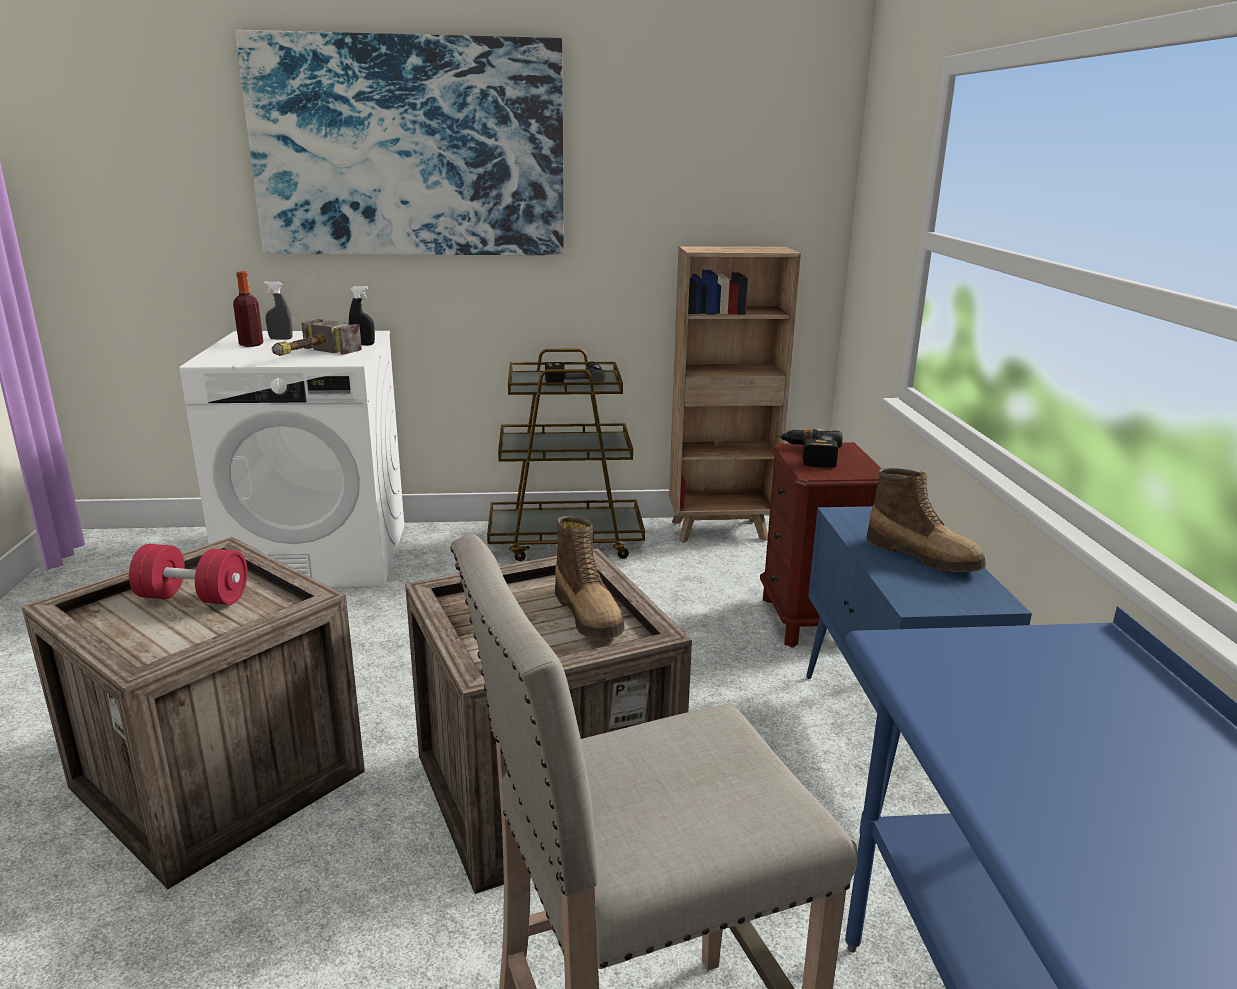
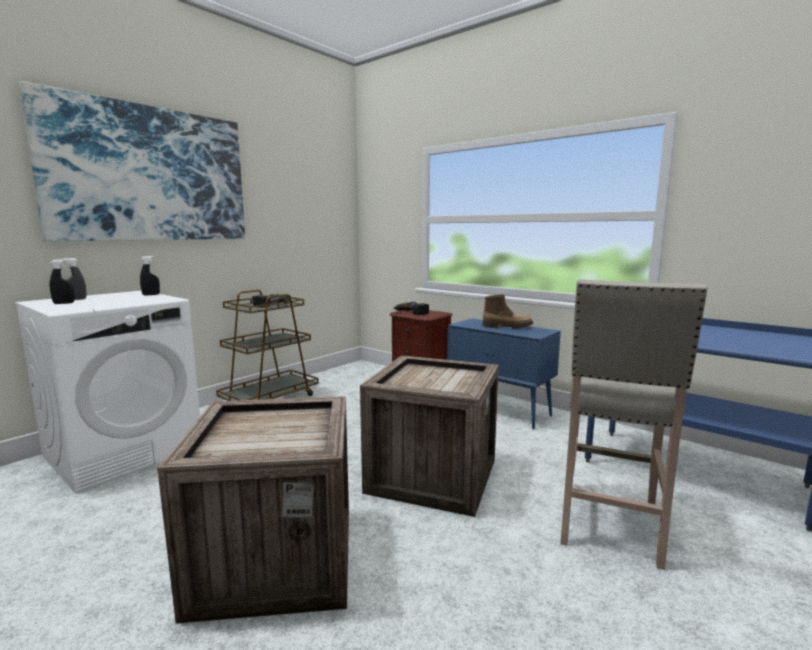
camera: 45 degrees left, 10 degrees down
(193, 598) = (257, 428): red dumbbell -> none
(251, 344) = (64, 303): bottle -> black spray bottle
(309, 355) = (133, 301): hammer -> none
(589, 615) = (446, 373): boot -> none
(721, 530) = (334, 374): brown bookcase -> none

